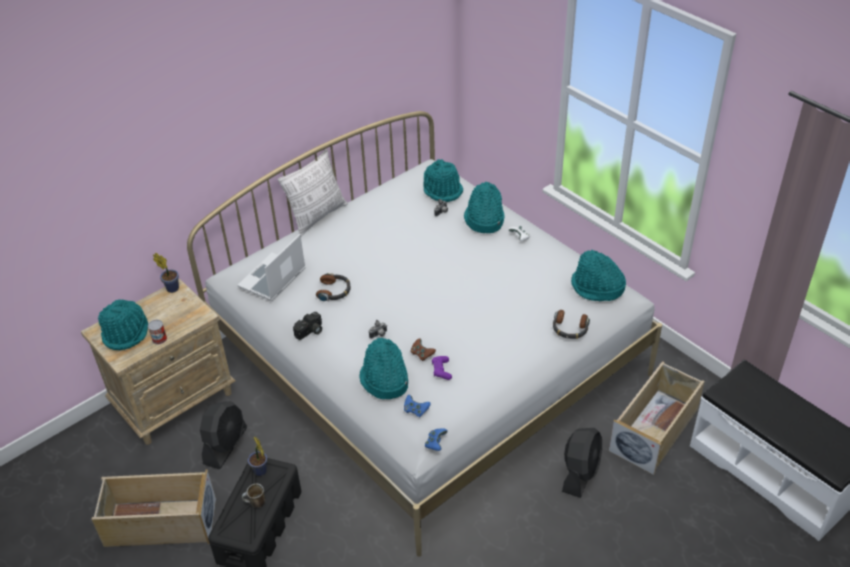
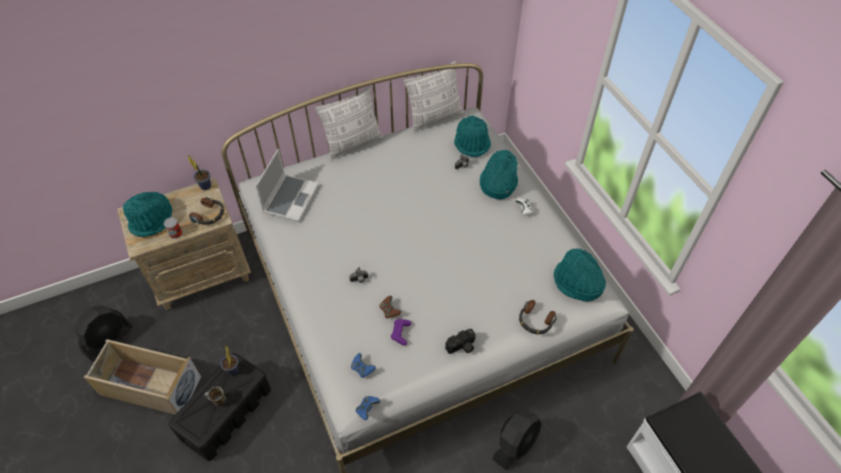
camera: 15 degrees right, 10 degrees up
(225, 445) = (226, 328): black fan -> black fan (108, 340)
(272, 279) = (290, 198): laptop -> laptop turned 150 degrees clockwise
(310, 332) = (302, 260): camera -> camera (461, 347)
(334, 291) = (338, 224): headphones -> headphones (209, 215)
(384, 380) = (346, 329): turquoise hat -> none
(393, 176) = (434, 117): none -> pillow
(654, 430) = (599, 420): beige storage box -> none

